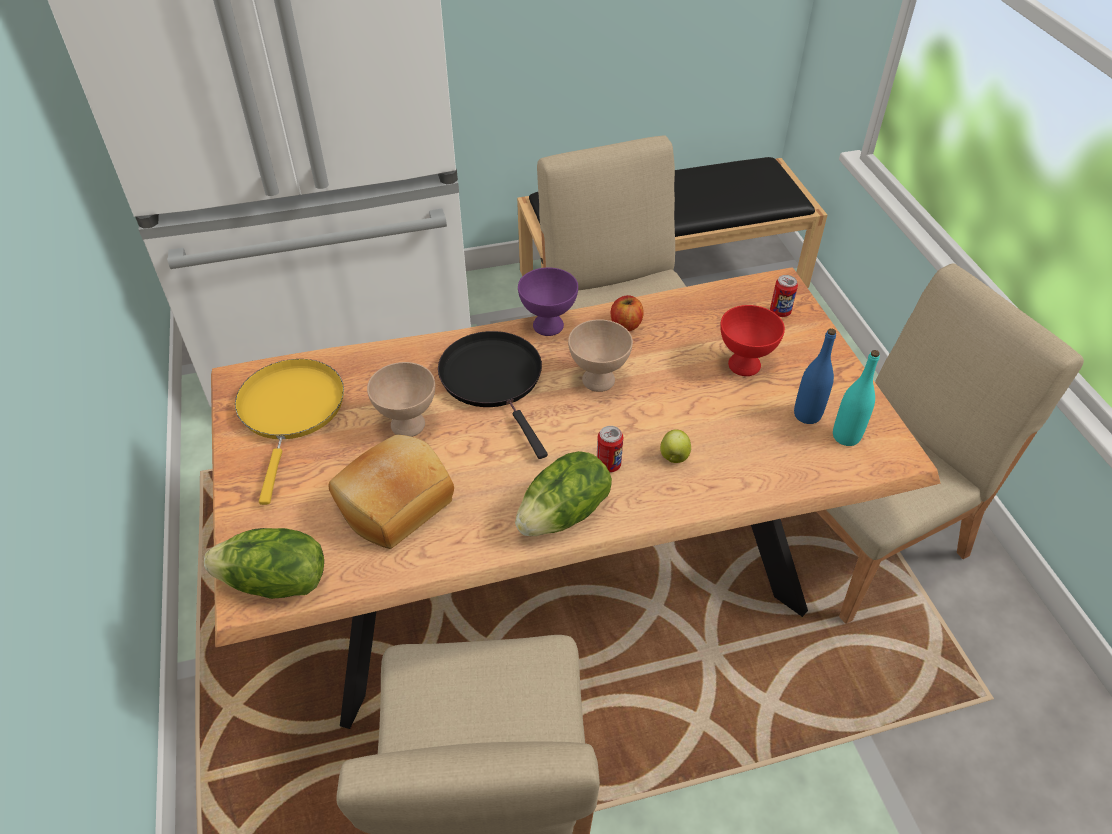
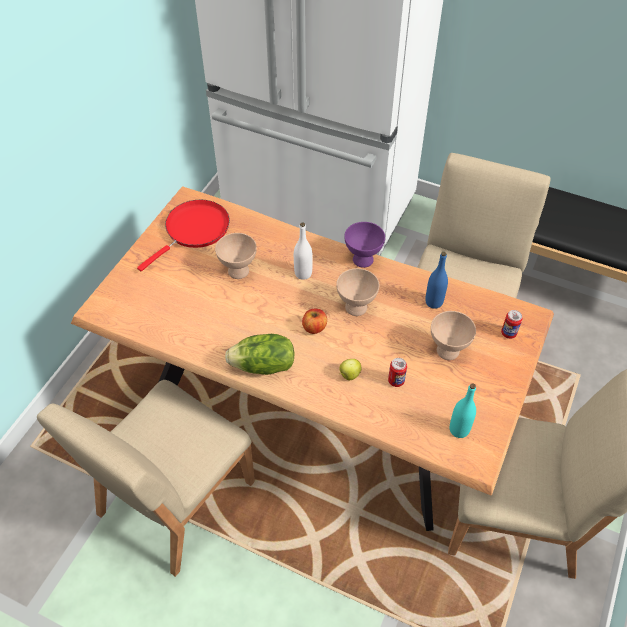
camera: 40 degrees right, 5 degrees up
(275, 583) = (112, 310): lettuce -> none
(291, 411) = (194, 230): yellow frying pan -> red frying pan
(393, 502) = (194, 306): bread -> none
(494, 380) = (303, 273): black frying pan -> white bottle
(608, 465) = (311, 356): can -> can (396, 381)
(626, 325) = (406, 285): apple -> apple (314, 327)
(744, 364) = (448, 350): red bowl -> beige bowl
(807, 415) = (451, 402): blue bottle -> blue bottle (434, 302)

